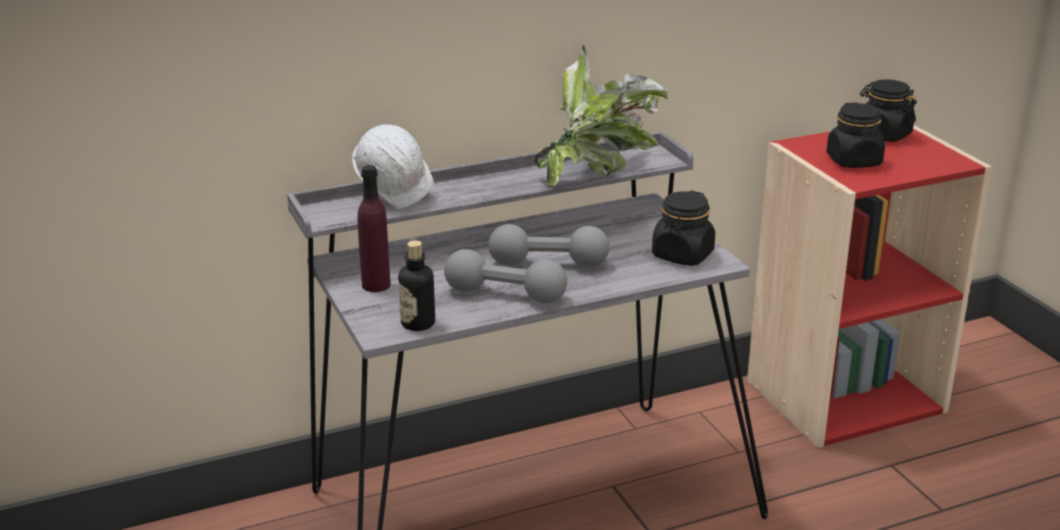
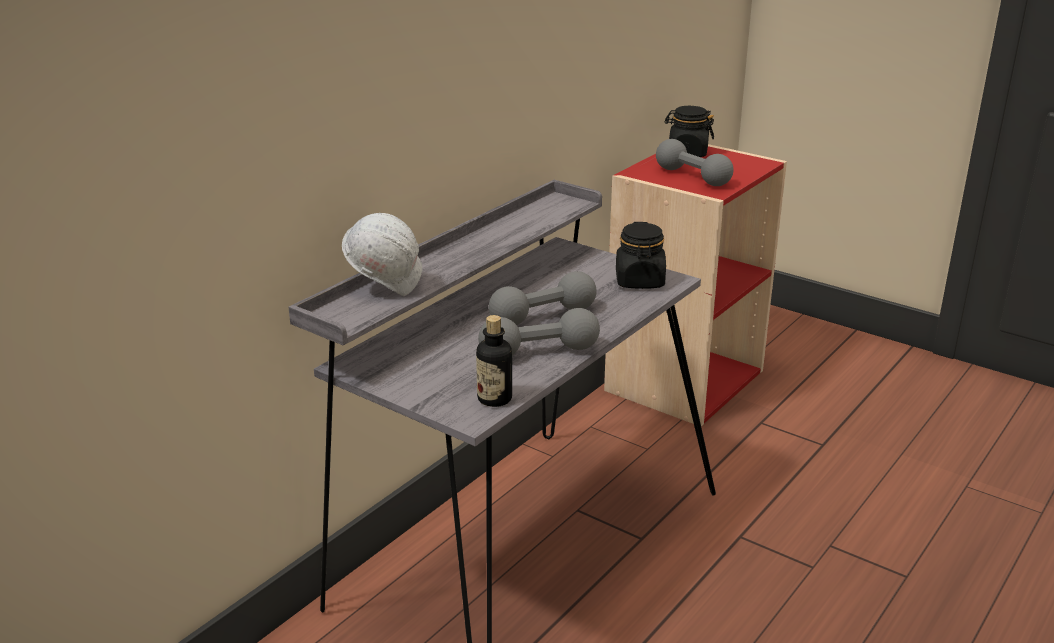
camera: 30 degrees left, 0 degrees up
(376, 285) = (414, 376): purple bottle -> none
(599, 175) = (540, 227): potted plant -> none
(854, 161) = (692, 177): black jar -> grey dumbbell

